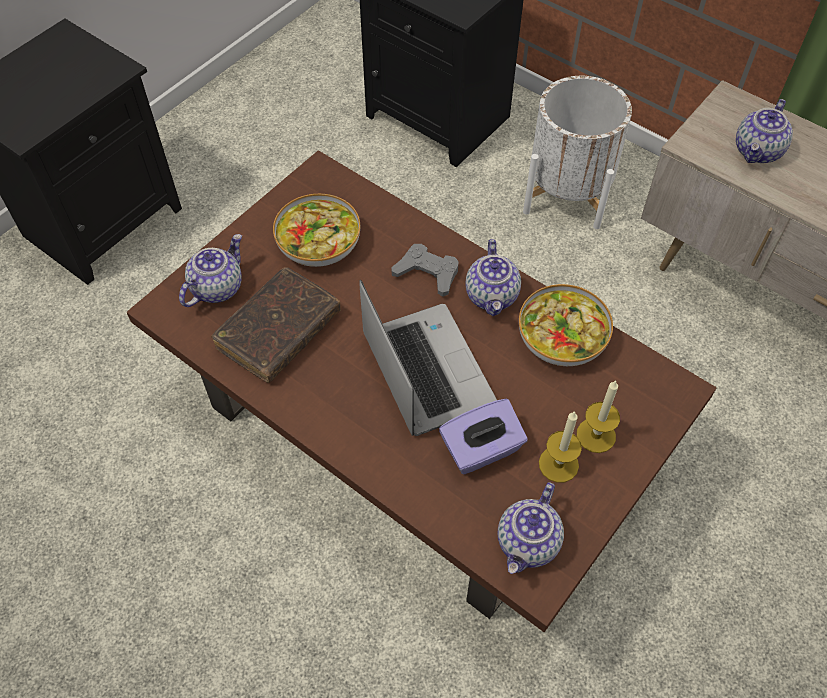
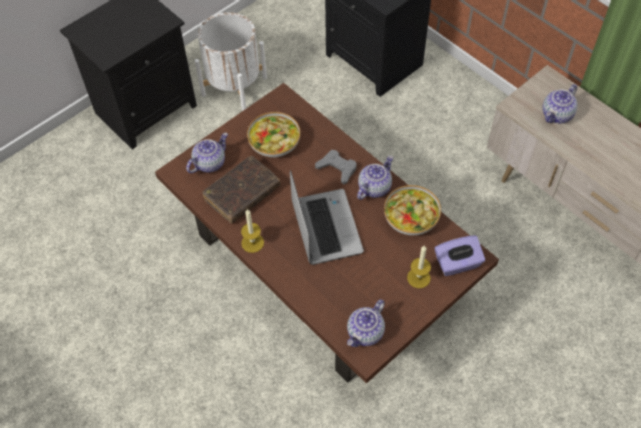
camera: 10 degrees right, 0 degrees up
(481, 450) = (349, 277): purple tissue box -> purple tissue box (457, 264)
(492, 296) = (374, 187): teapot -> teapot turned 150 degrees counterclockwise
(558, 464) = (392, 291): candle -> candle (252, 243)
(567, 193) = (451, 123): white planter -> white planter (234, 86)

